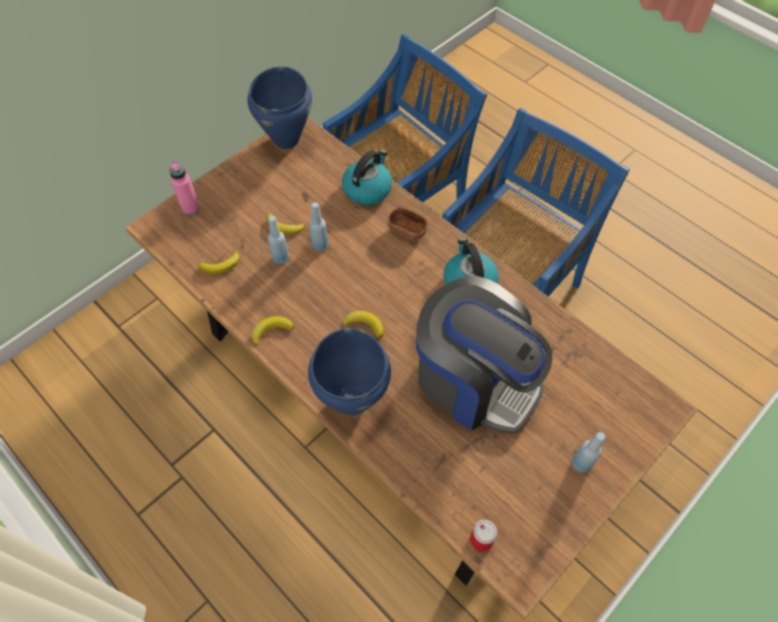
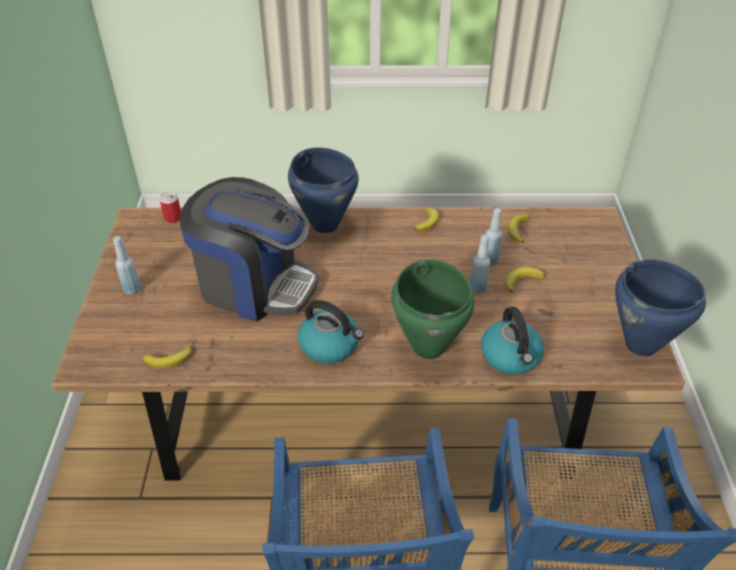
camera: 135 degrees right, 15 degrees down
(191, 208) = (601, 244): pink bottle -> none
(365, 325) = (372, 265): banana -> banana (169, 360)
(407, 232) = (429, 347): brown bowl -> green cooking pot
(474, 380) = (255, 285): coffee machine -> coffee machine turned 150 degrees counterclockwise

